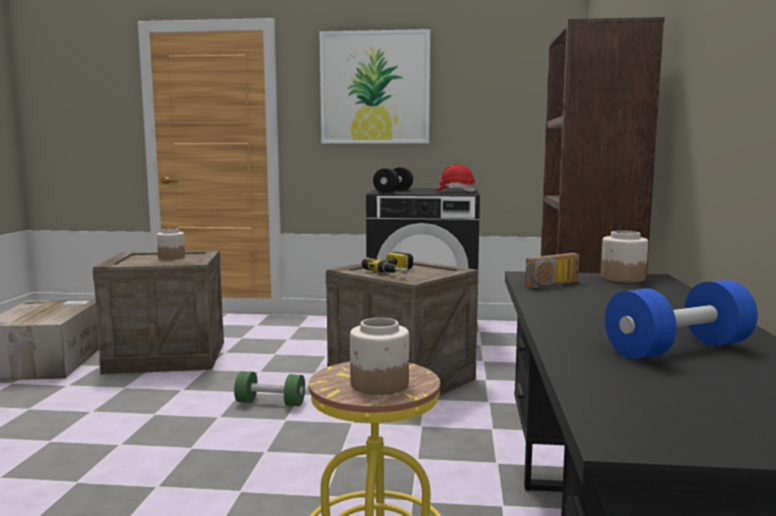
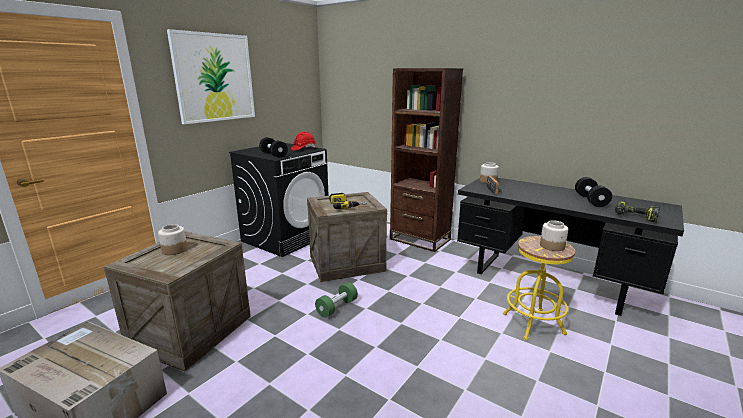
camera: 60 degrees left, 10 degrees up
(606, 393) = (634, 217): none -> power drill
(678, 349) = (590, 200): blue dumbbell -> black dumbbell

